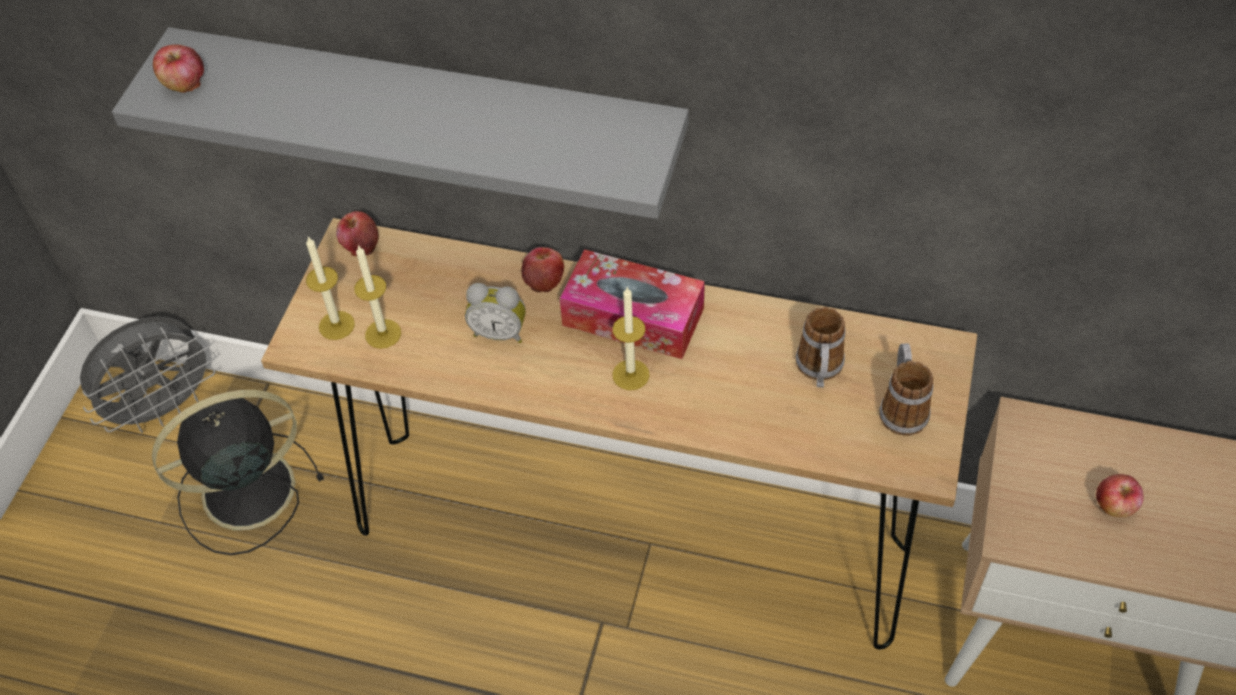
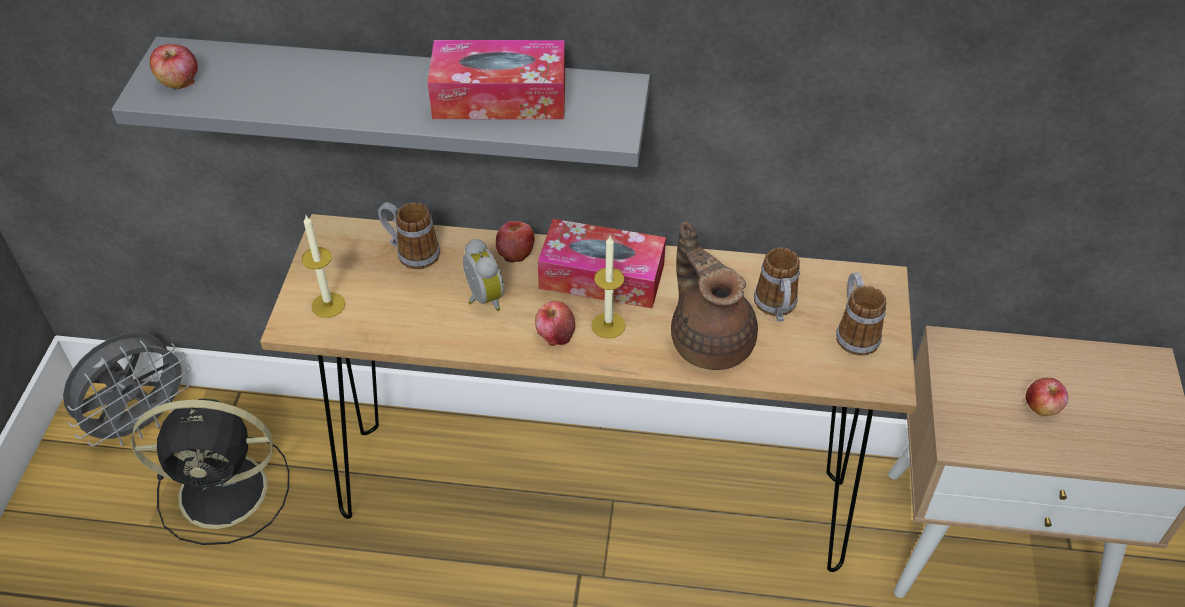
camera: 10 degrees left, 5 degrees down
(244, 491) = (227, 490): black fan -> black fan turned 150 degrees counterclockwise
(360, 245) = (340, 235): apple -> apple (555, 335)
(383, 334) = (373, 309): candle -> none
(432, 271) = (411, 252): none -> mug
(499, 332) = (482, 299): alarm clock -> alarm clock turned 120 degrees counterclockwise
(519, 126) = (500, 97): none -> tissue box
(739, 401) = (710, 339): none -> brown teapot

